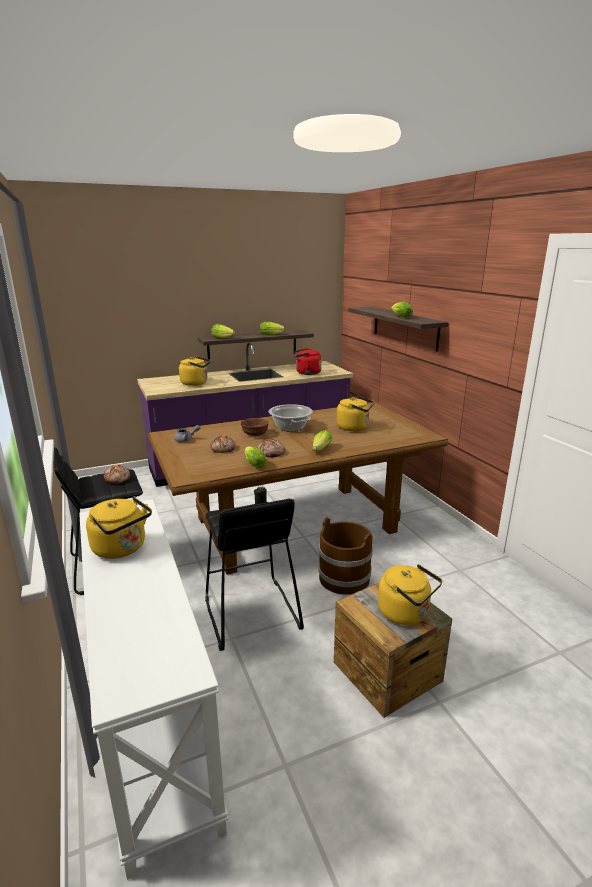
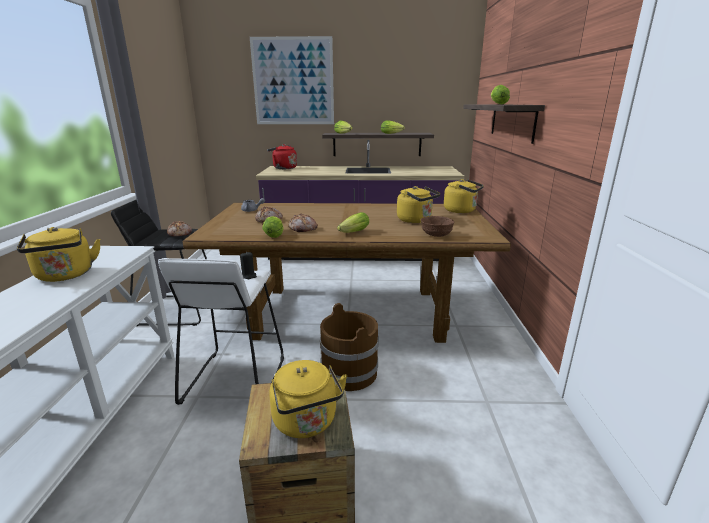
camera: 25 degrees right, 0 degrees up
(159, 284) = (293, 82): none -> picture
(196, 383) = (308, 171): yellow kettle -> yellow kettle (461, 211)
(250, 613) = (234, 379): black stool -> white stool
(254, 434) = (313, 214): brown bowl -> brown bowl (435, 235)
(291, 427) = (354, 213): cooking pot -> none
(306, 373) = (417, 172): red kettle -> red kettle (283, 168)

